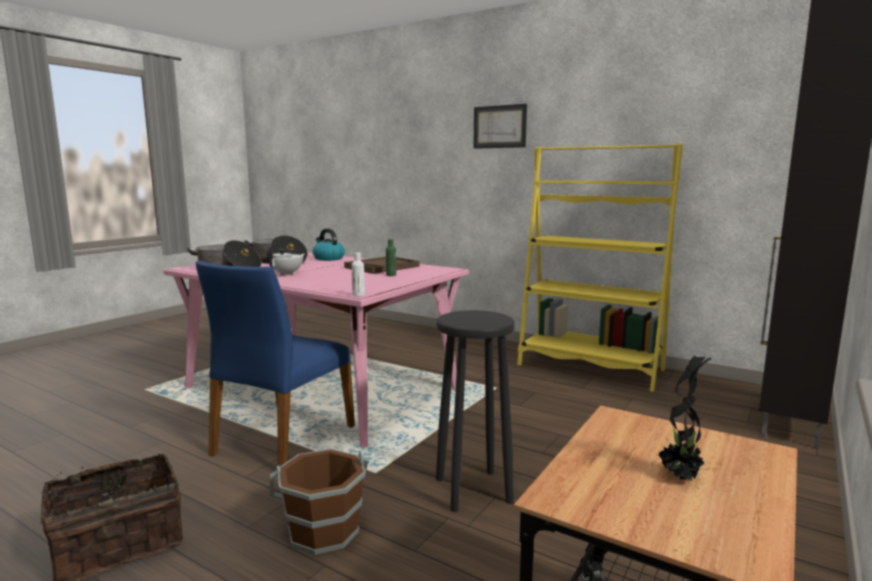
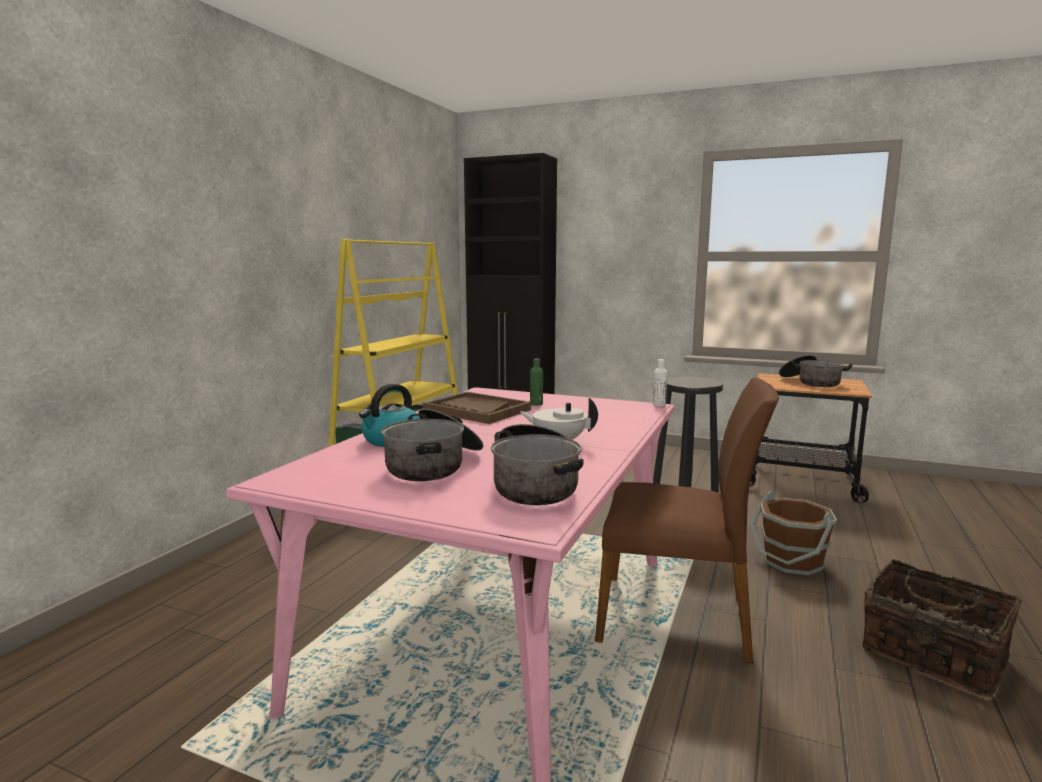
camera: 100 degrees left, 0 degrees up
(282, 440) = (676, 618): blue chair -> brown chair
(499, 126) = (240, 201): picture -> none
(681, 477) = (811, 382): potted plant -> cooking pot

